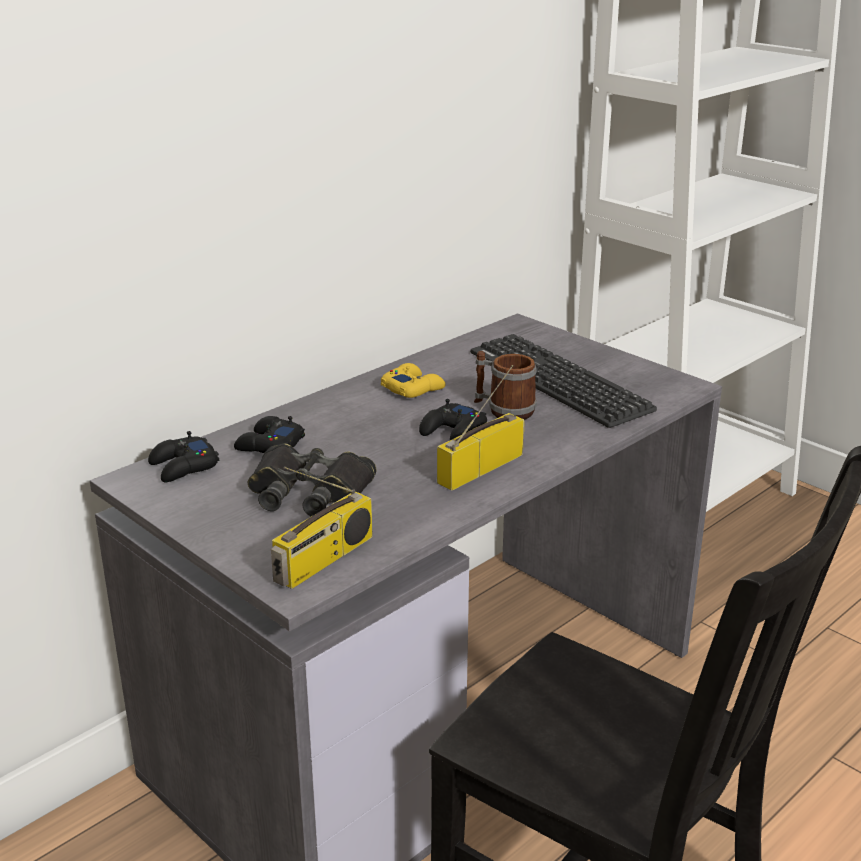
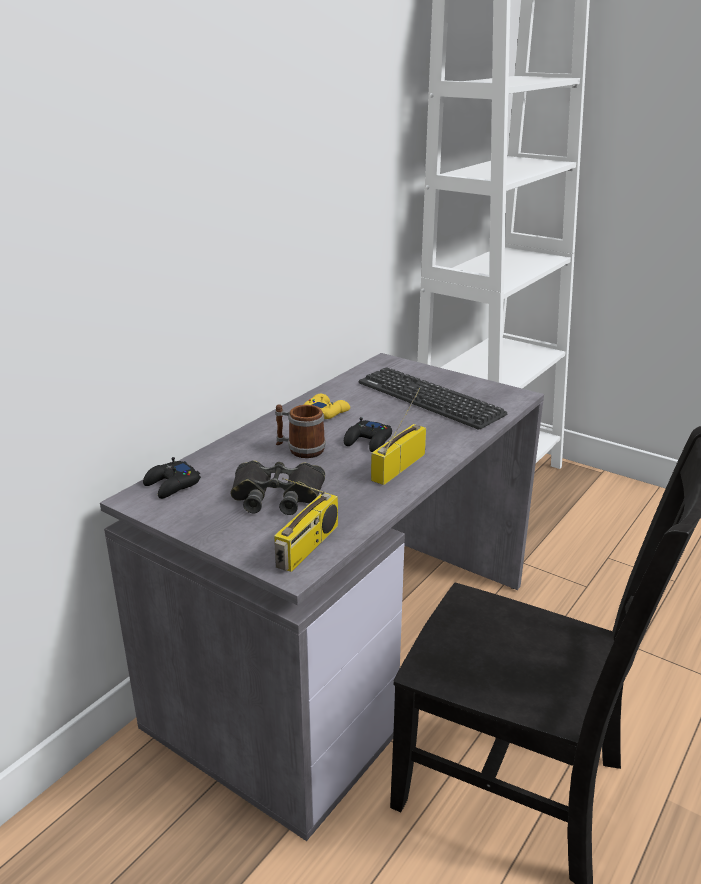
camera: 10 degrees left, 0 degrees up
(269, 445) = (233, 463): black game controller -> none
(503, 410) = (398, 422): mug -> mug (300, 449)

